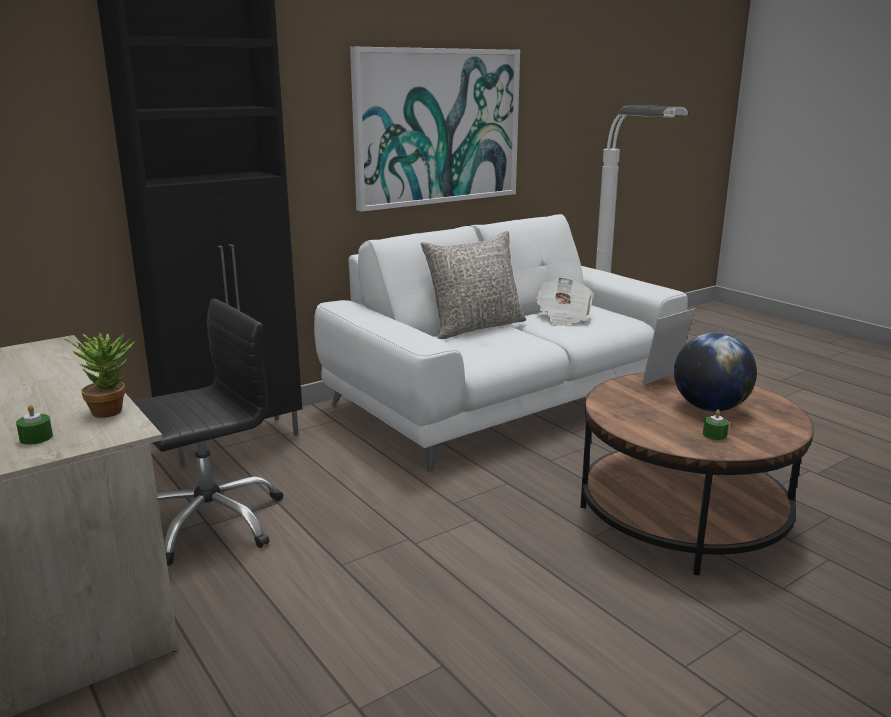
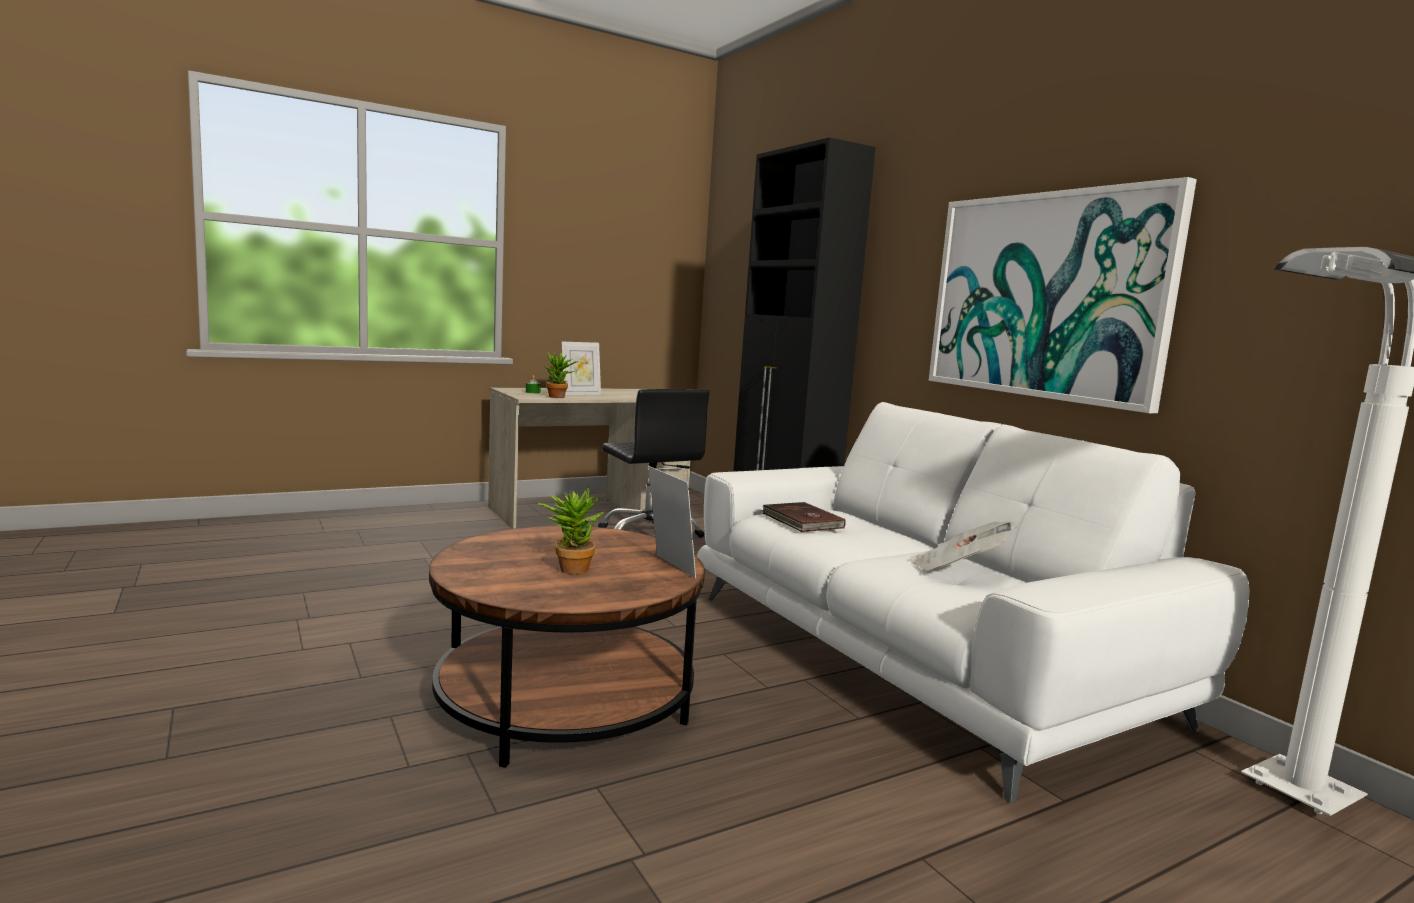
camera: 95 degrees right, 10 degrees down
(46, 401) = (580, 394): none -> picture frame
(475, 327) = (890, 529): grey pillow -> none
(479, 349) = (801, 521): none -> brown book
(710, 408) = (570, 568): globe -> potted plant
(714, 434) = (501, 555): green candle -> none

